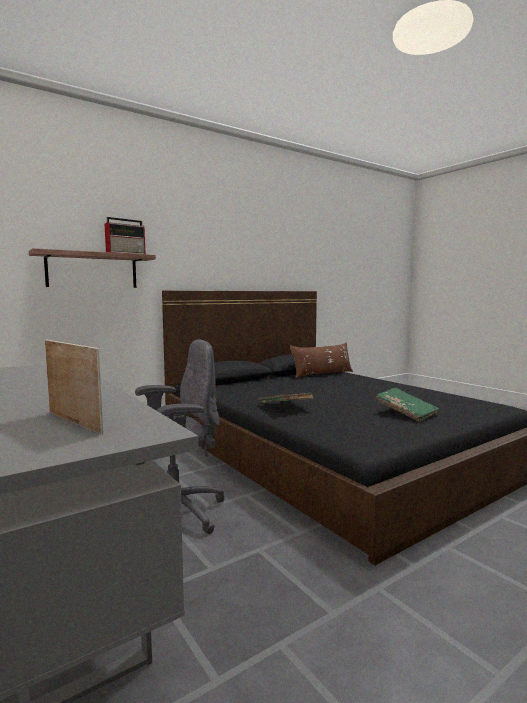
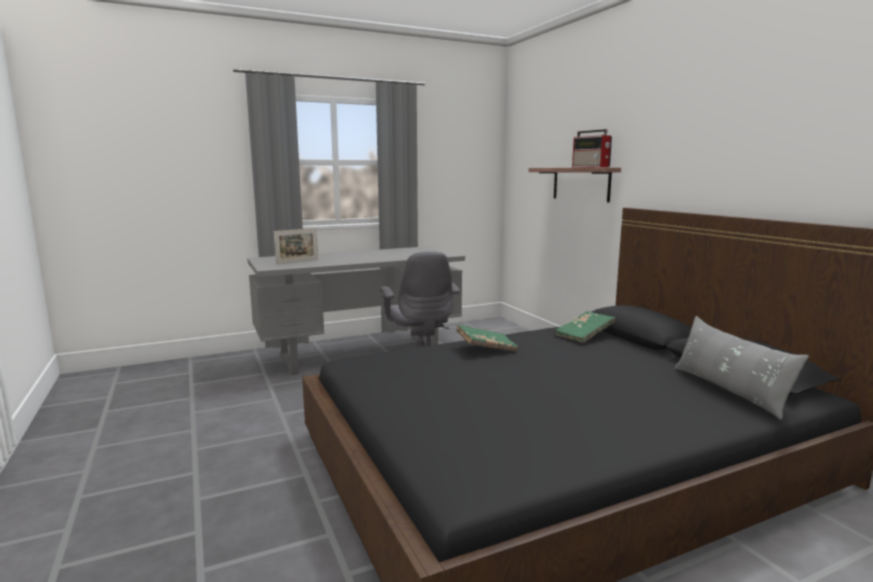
camera: 100 degrees right, 5 degrees up
(322, 374) = (729, 390): brown pillow -> grey pillow
(406, 413) = (442, 399): green book -> green book (584, 335)

